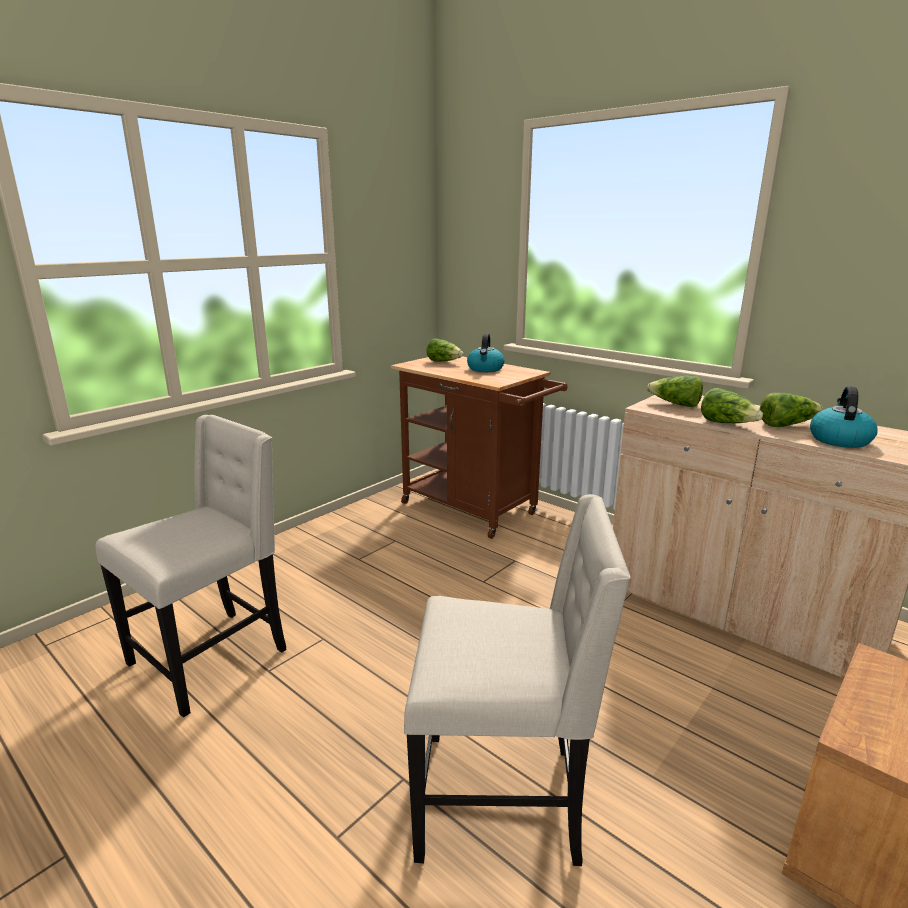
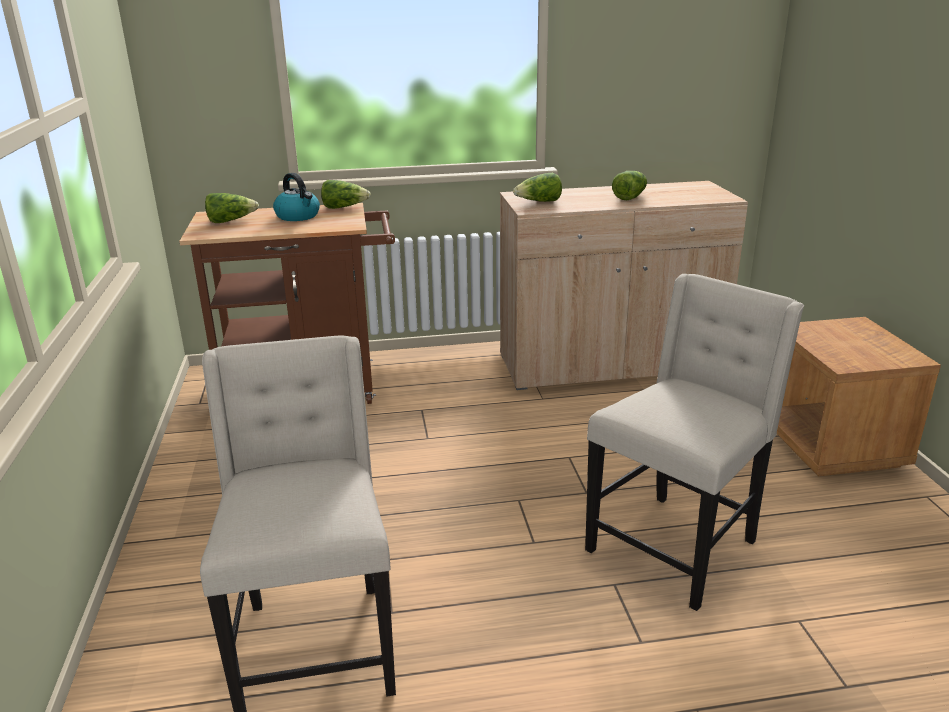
camera: 50 degrees left, 5 degrees up
(727, 424) = (602, 206): lettuce -> lettuce (344, 207)
(839, 440) = (673, 198): kettle -> none

